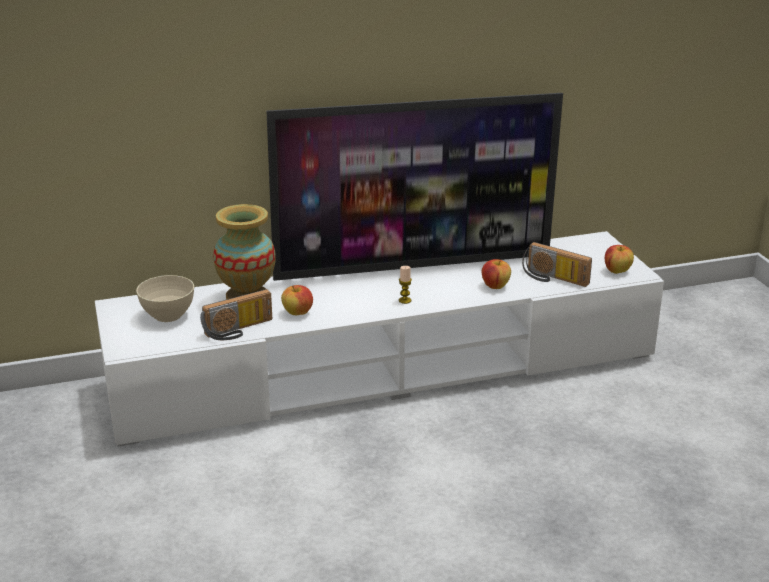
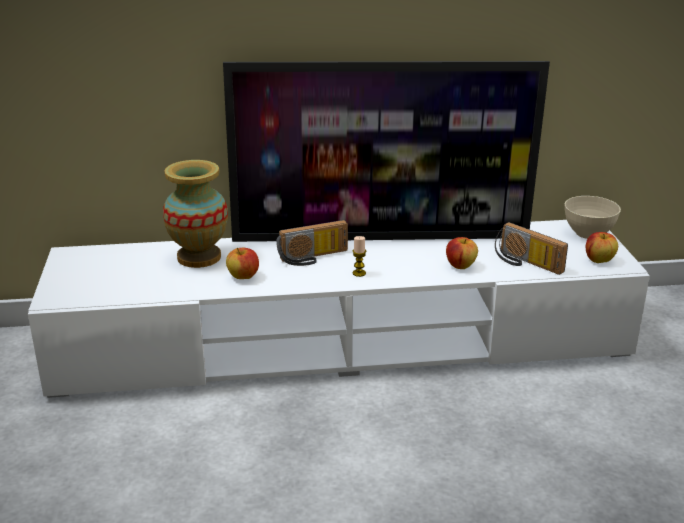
camera: 10 degrees right, 0 degrees up
(168, 315) = (113, 268): beige bowl -> beige bowl (588, 233)
(239, 330) = (176, 290): radio -> radio (314, 258)

